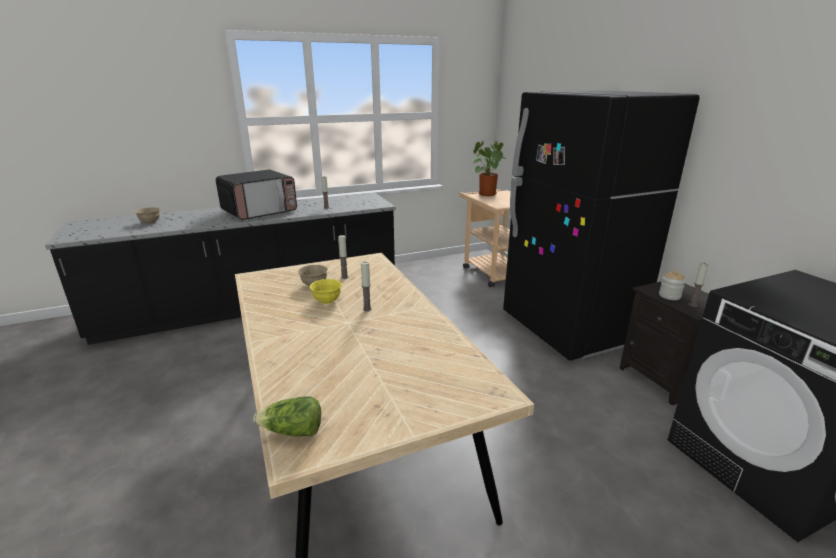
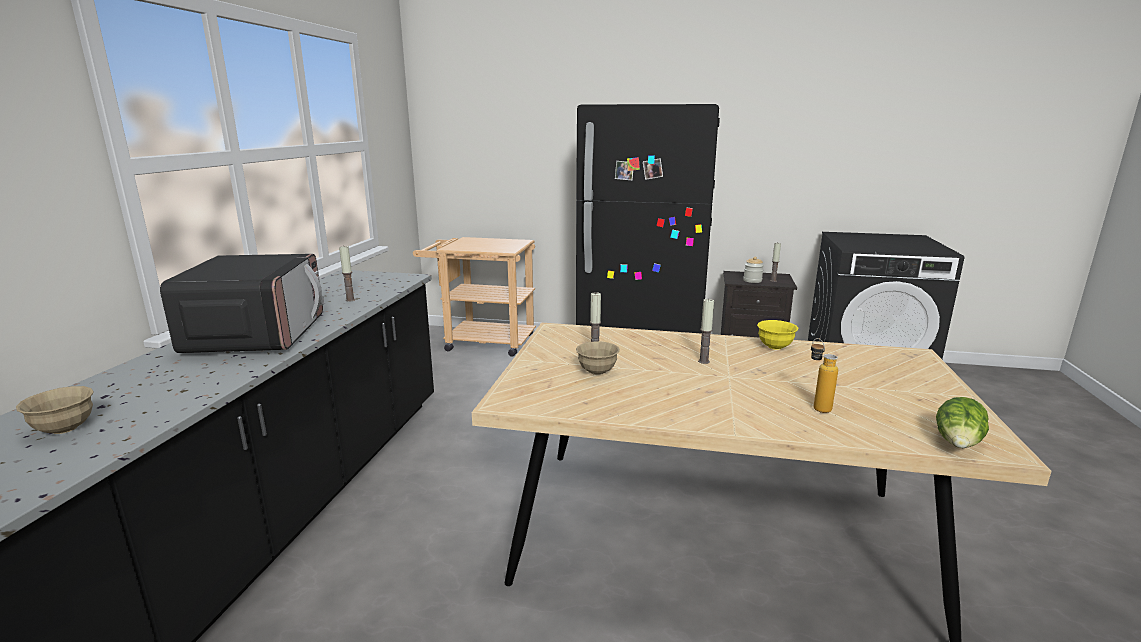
camera: 55 degrees left, 5 degrees down
(319, 361) = (816, 406): none -> bottle
(327, 301) = (658, 374): yellow bowl -> yellow bowl (775, 347)
(486, 193) = (457, 244): potted plant -> none

